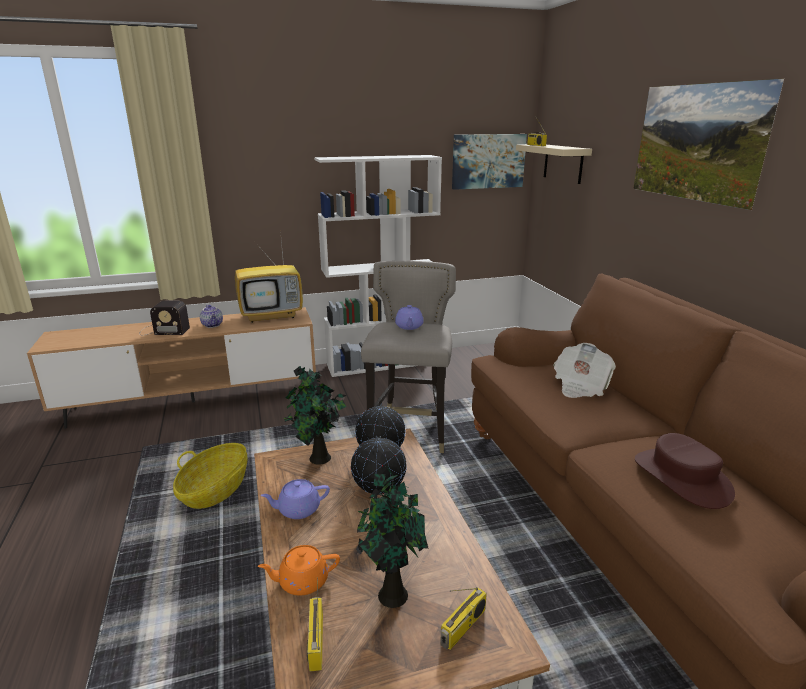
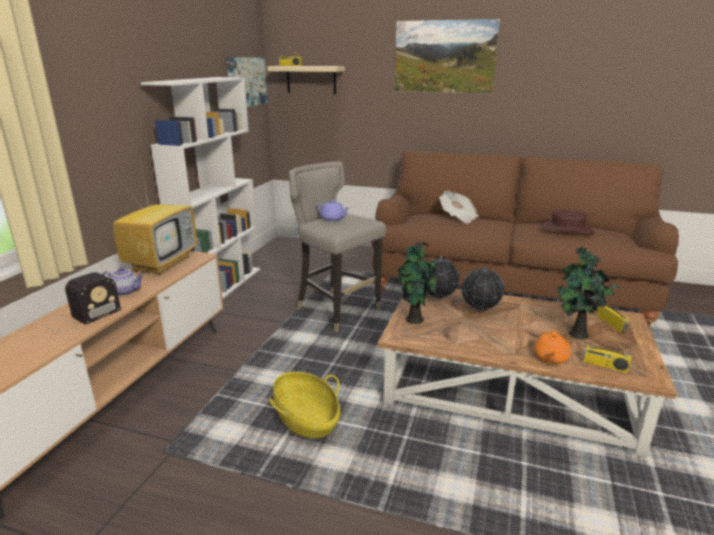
camera: 55 degrees left, 0 degrees up
(298, 509) = (472, 342): purple teapot -> none

